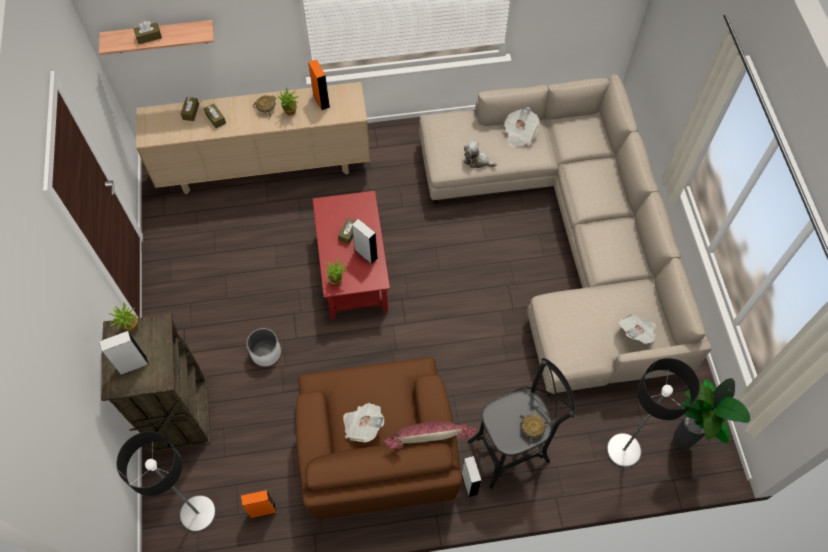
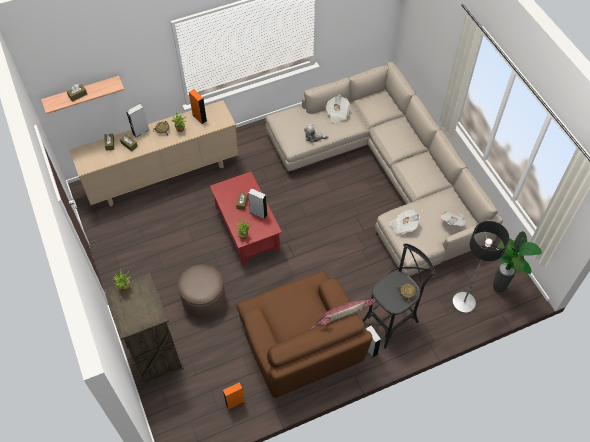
camera: 15 degrees left, 5 degrees down
(133, 365) = (135, 311): grey speaker -> grey speaker (140, 131)
(197, 513) = (189, 416): floor lamp -> none
(266, 353) = (204, 299): white planter -> brown ottoman
(362, 425) = (292, 323): newspaper -> newspaper (403, 226)

